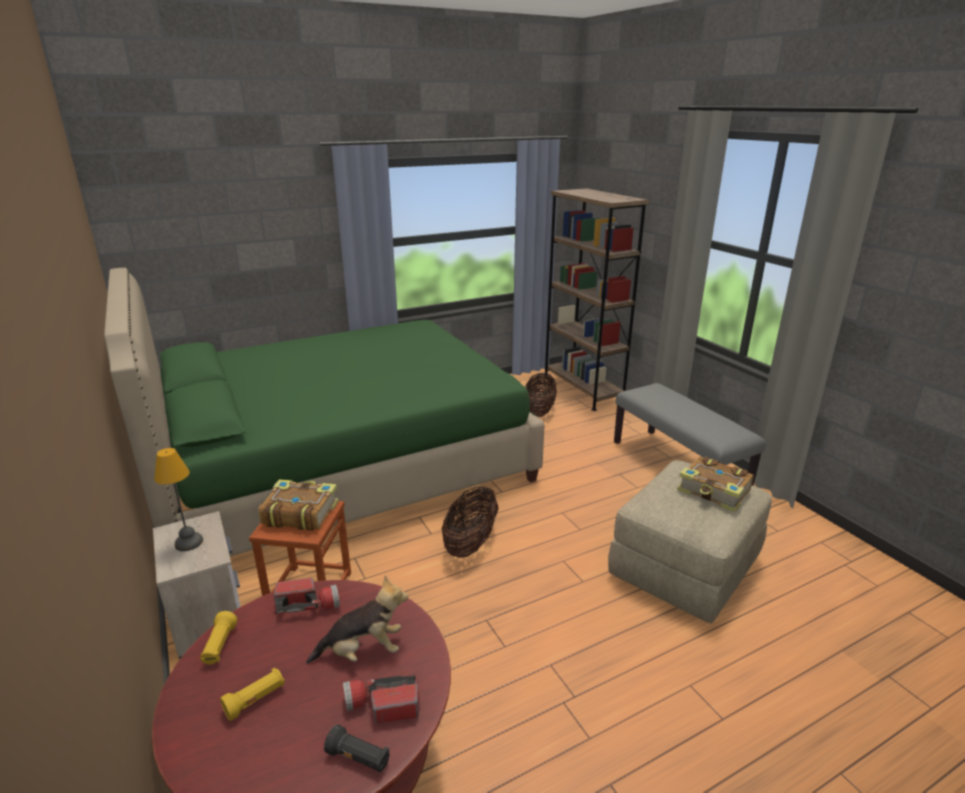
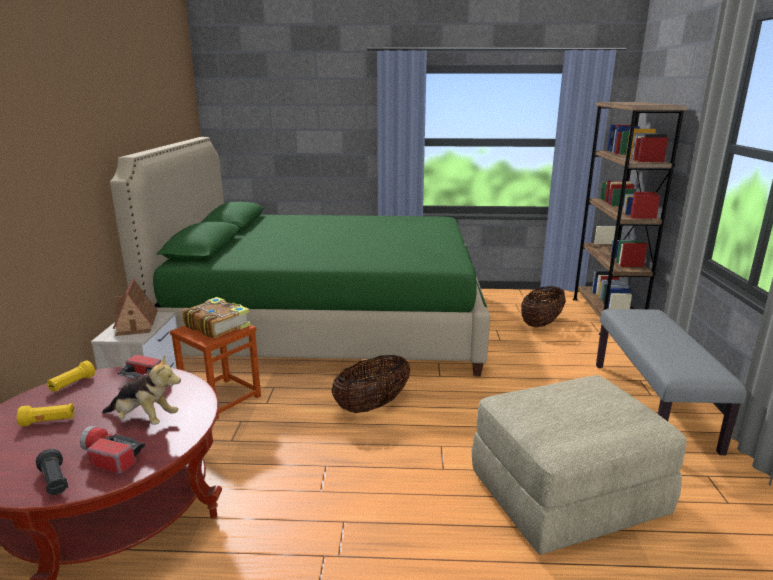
camera: 30 degrees right, 5 degrees down
(189, 542) = (136, 324): table lamp -> toy house
(714, 492) = (604, 411): book -> none

